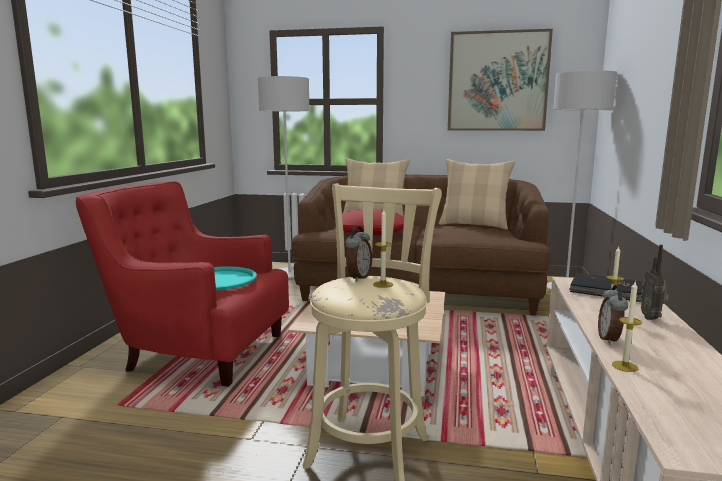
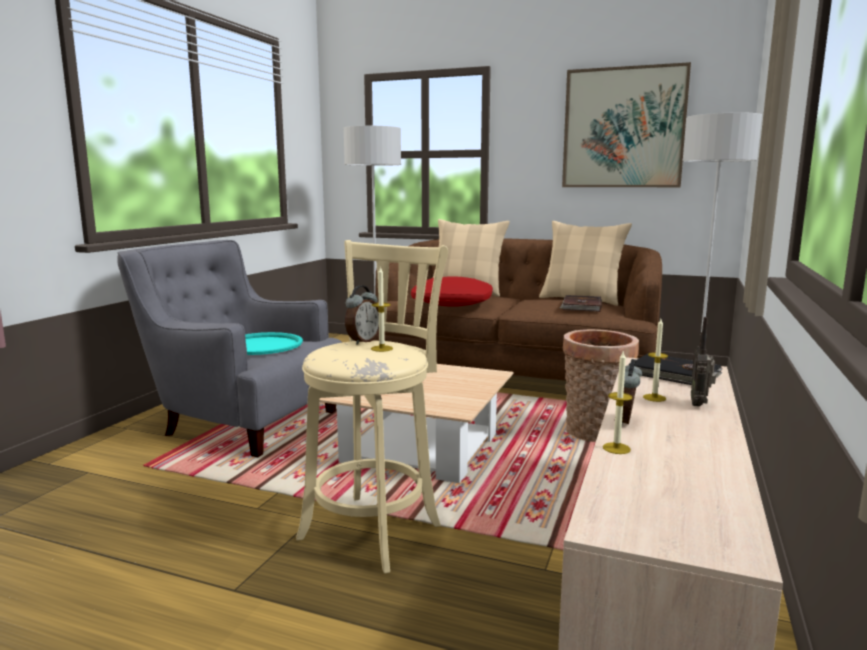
camera: 10 degrees right, 0 degrees up
(195, 351) = (240, 422): red armchair -> grey armchair
(481, 231) = (581, 306): none -> brown book
(511, 340) = (595, 434): none -> basket

